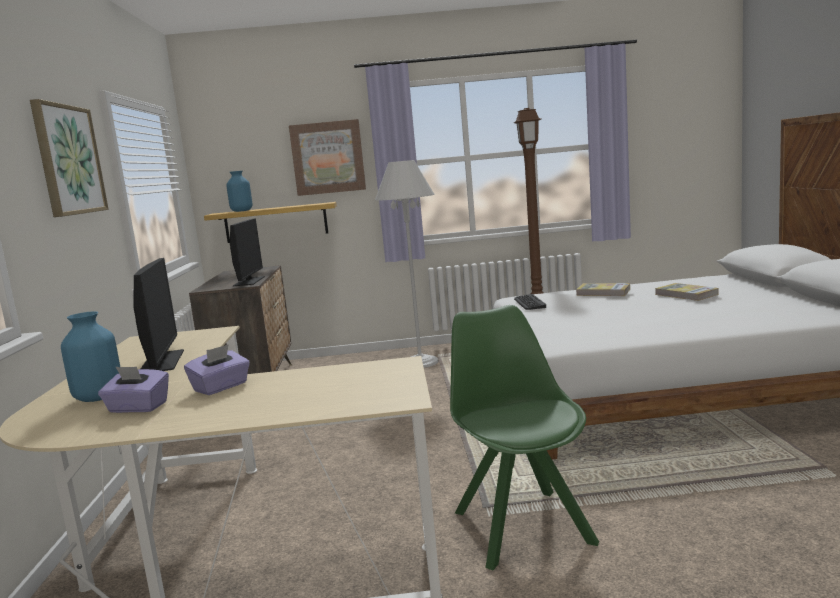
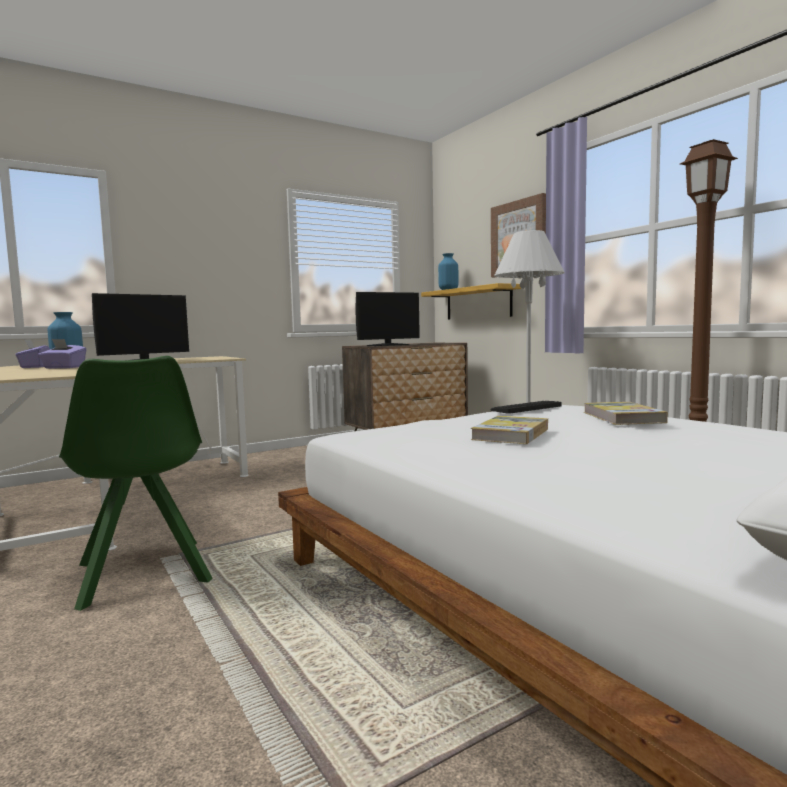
camera: 60 degrees right, 5 degrees down
(68, 160) = (218, 234): picture -> none
(521, 525) = (143, 575): green chair -> green chair turned 105 degrees clockwise
(686, 294) = (700, 447): book -> book (511, 434)

